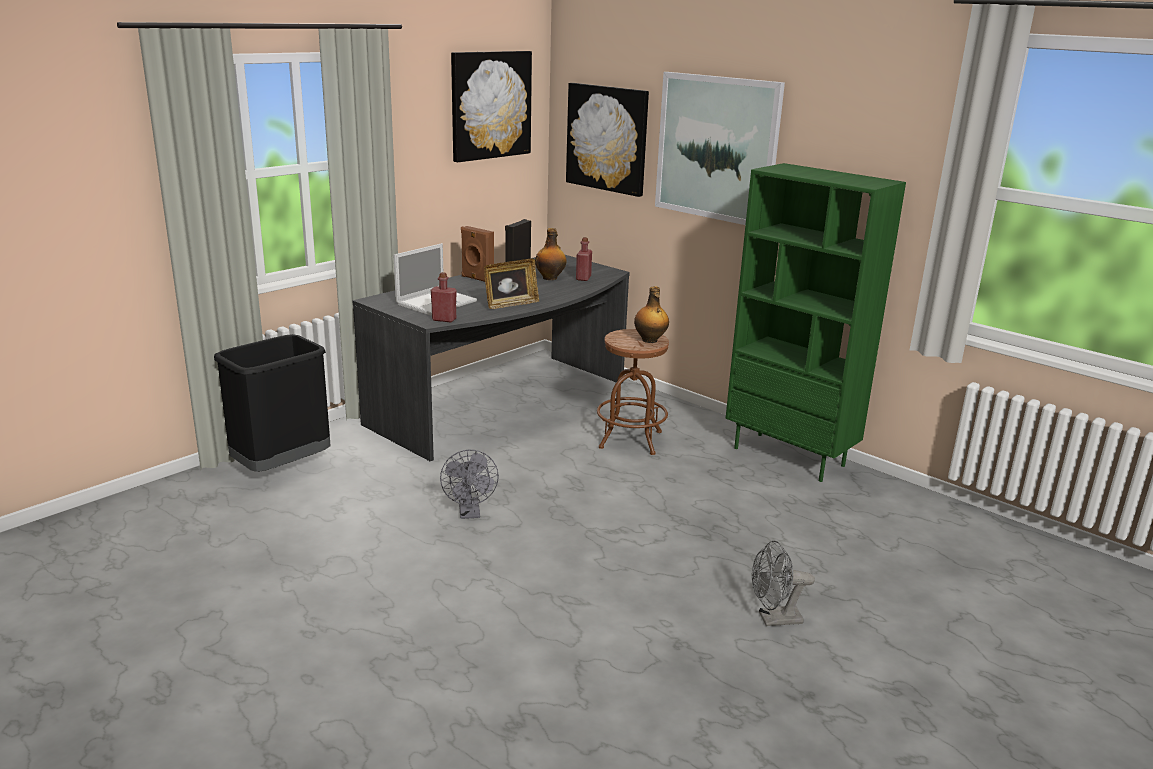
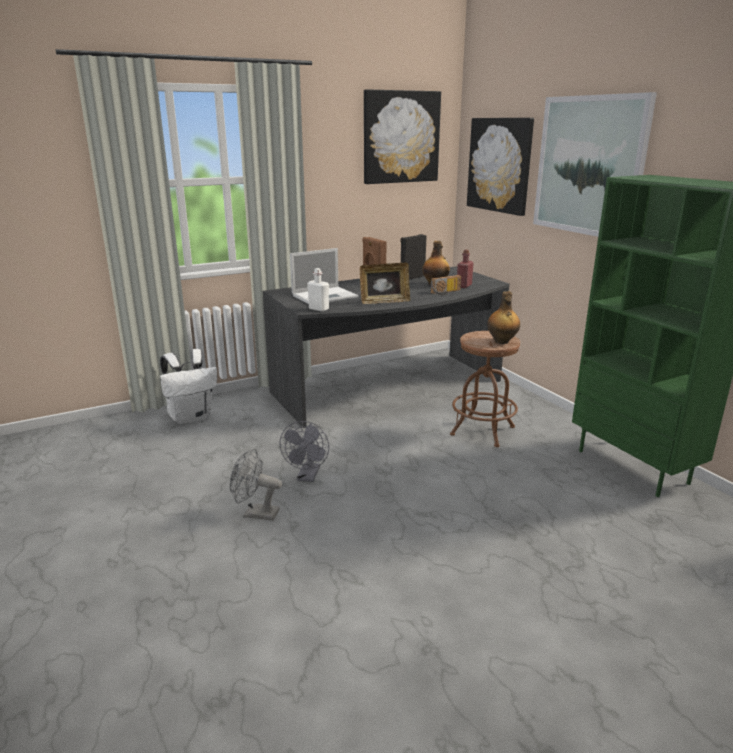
camera: 20 degrees right, 0 degrees up
(282, 466) = (191, 417): black trash can -> white backpack
(444, 319) = (318, 309): red bottle -> white bottle
(570, 288) = (446, 292): none -> radio
(774, 619) = (544, 642): grey fan -> grey fan (255, 514)

